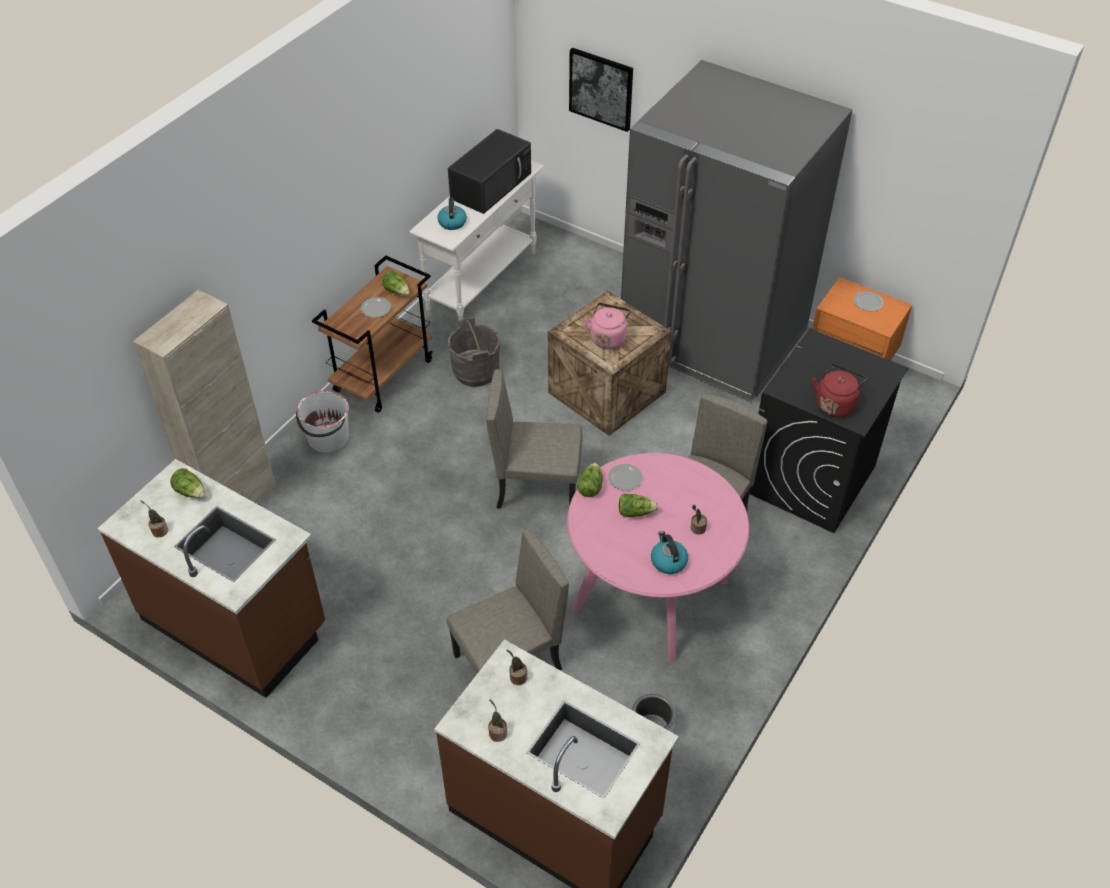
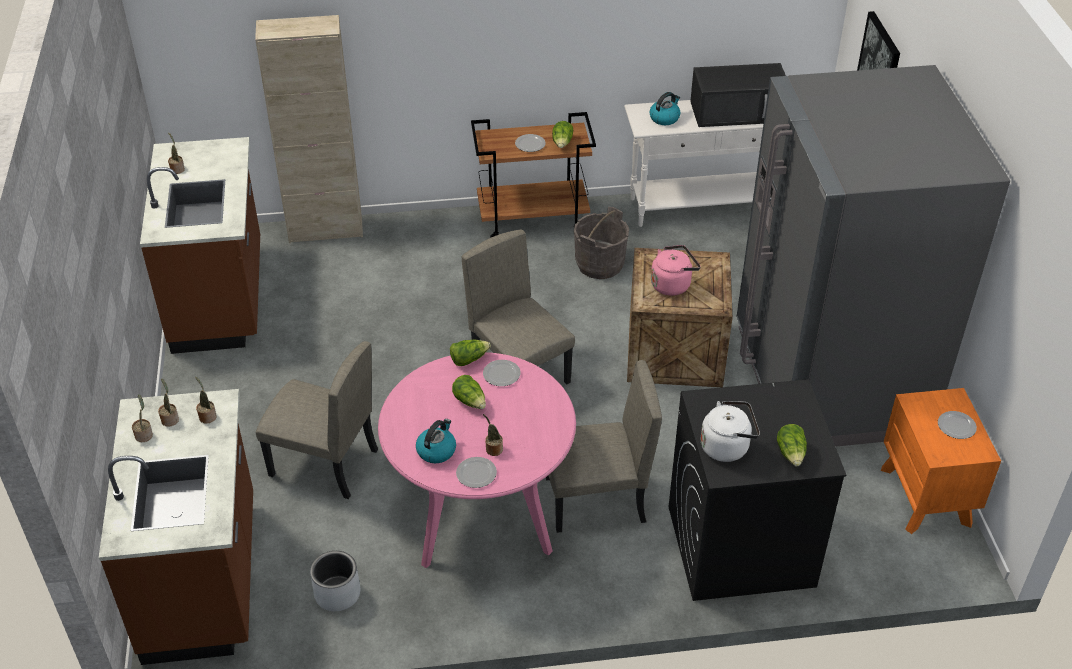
camera: 50 degrees right, 5 degrees down
(191, 491) = (226, 161): lettuce -> lettuce (791, 453)
(328, 438) = (436, 233): white bucket -> none
(495, 704) = (170, 419): none -> potted plant
(712, 553) = (475, 473): none -> plate
(835, 404) = (727, 446): red kettle -> white kettle

